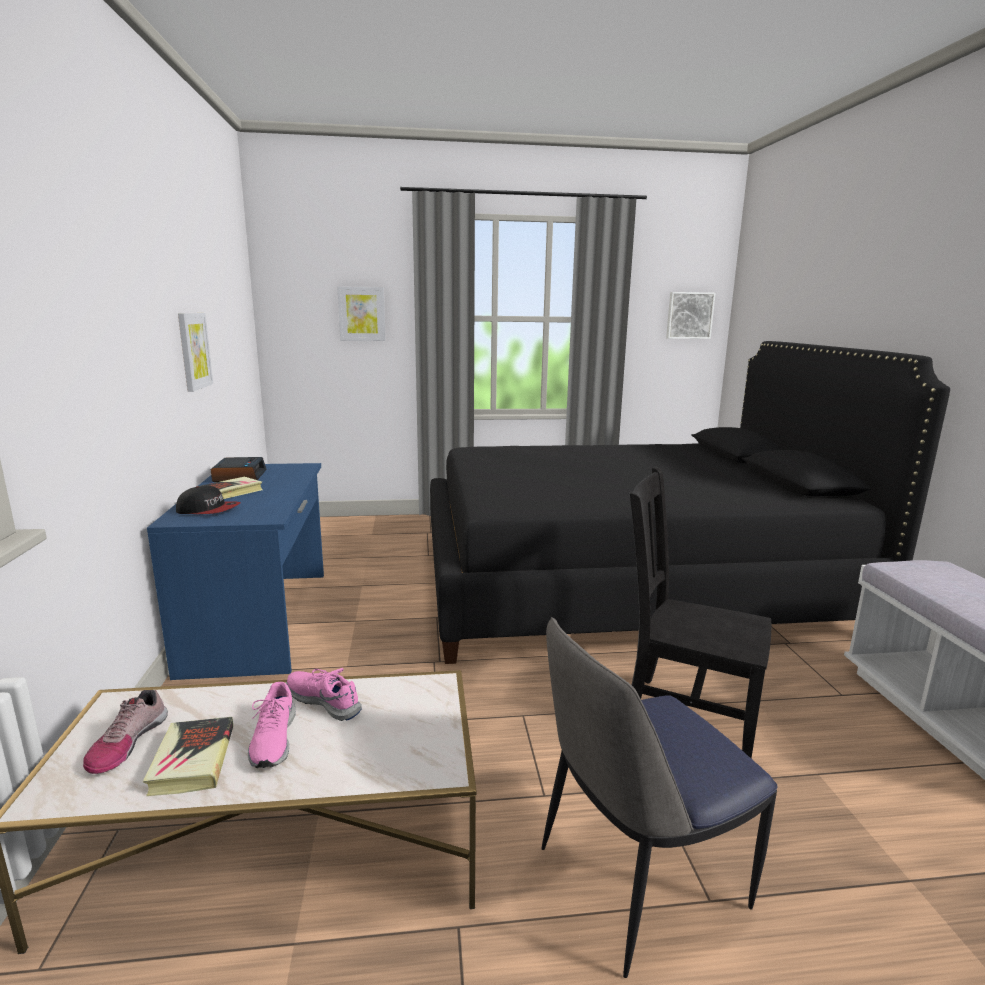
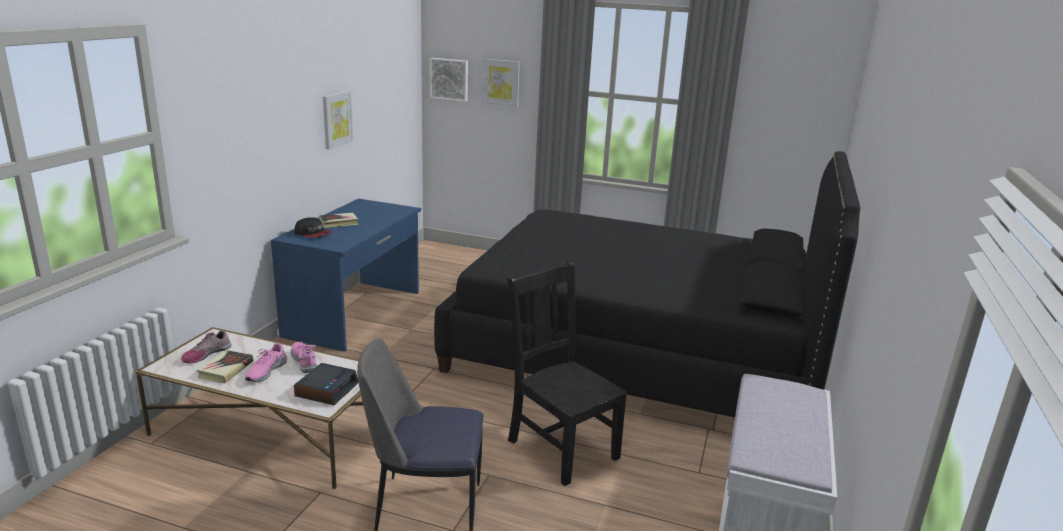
camera: 25 degrees right, 5 degrees up
(239, 476) = (357, 210): alarm clock -> alarm clock (326, 390)
(689, 315) = (807, 108): picture -> picture (449, 79)

